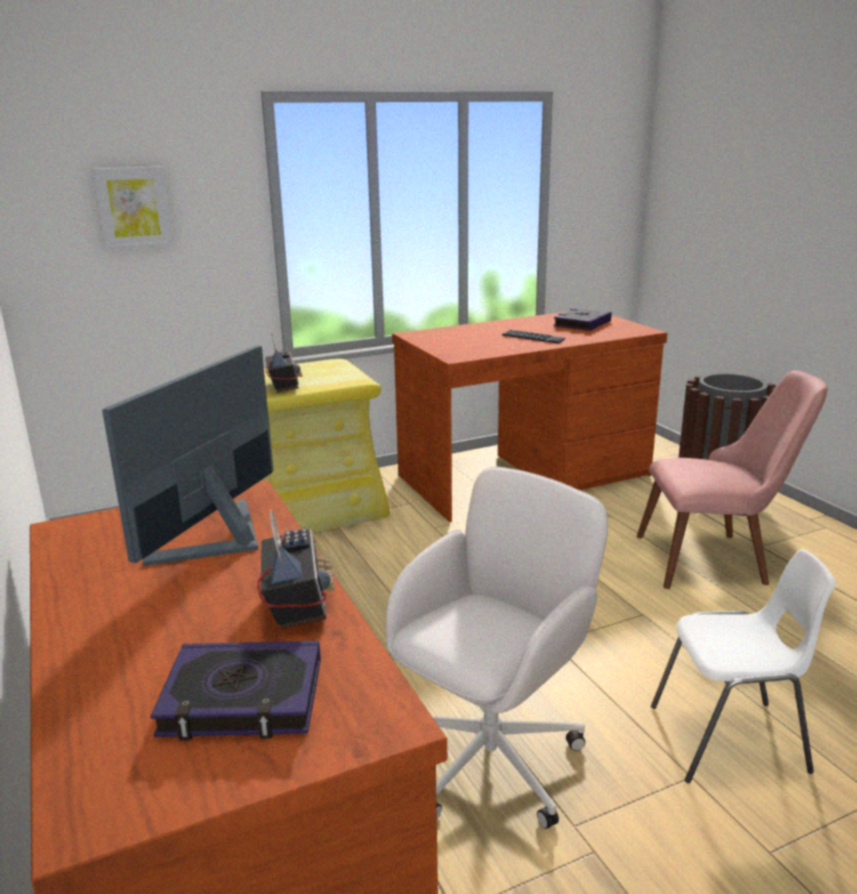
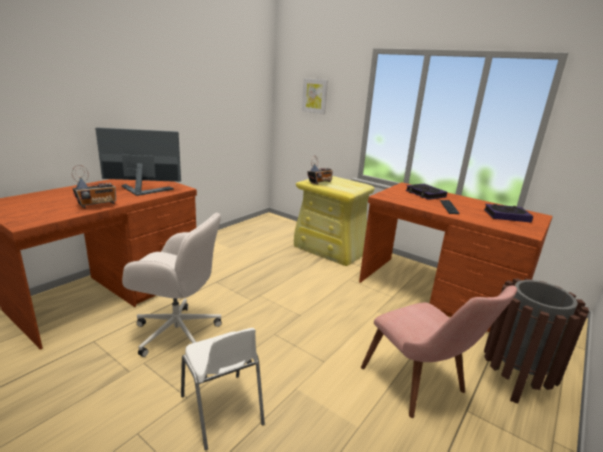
camera: 60 degrees right, 0 degrees up
(242, 699) = (40, 207): book -> book (425, 194)

